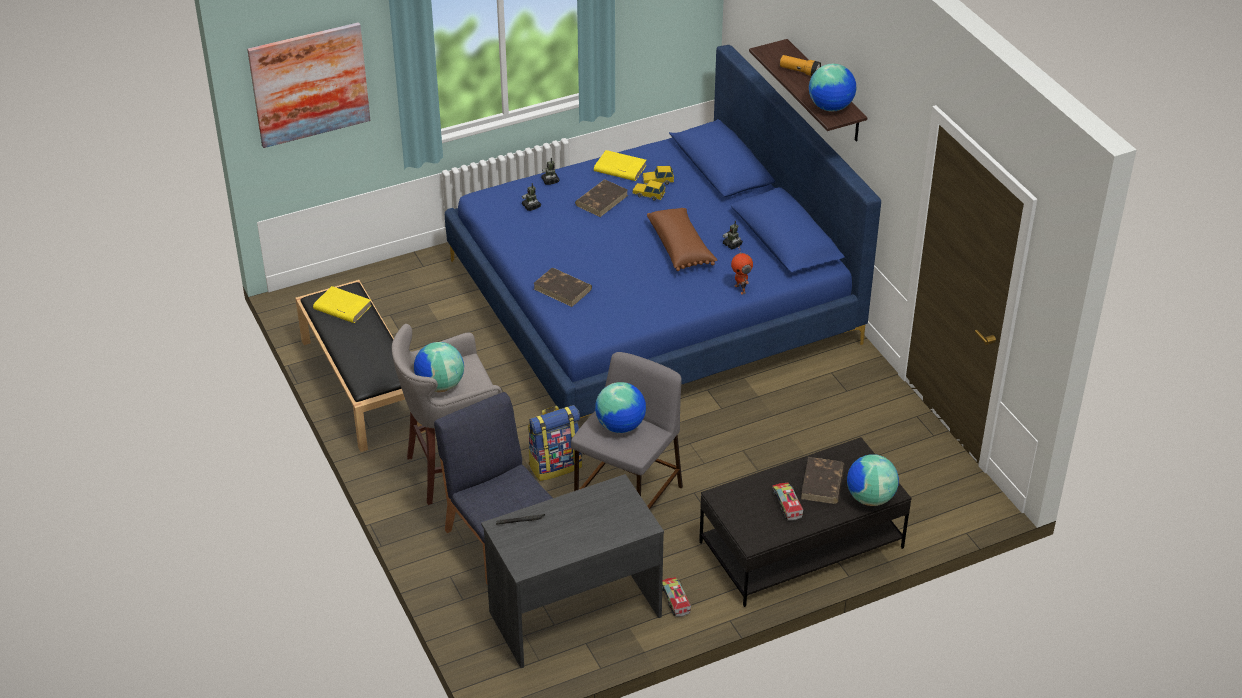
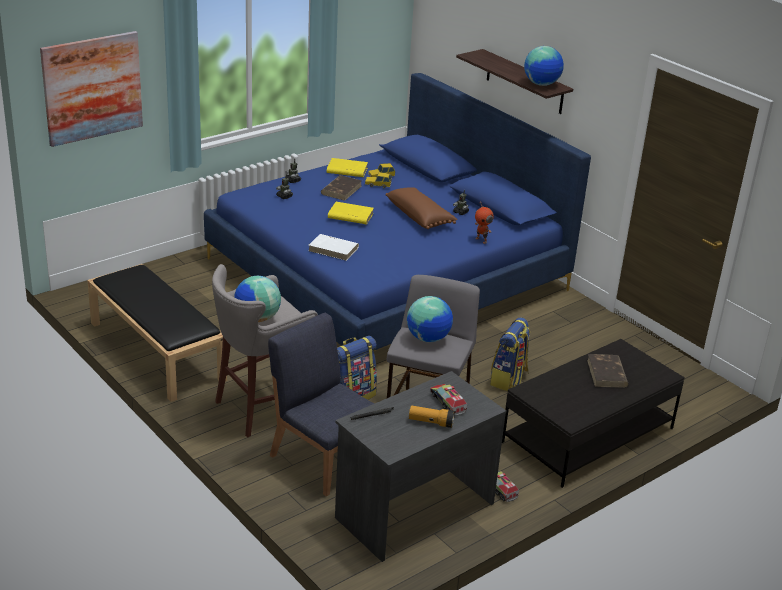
camera: 15 degrees left, 10 degrees down
(342, 307) = (134, 282): yellow book -> yellow book (350, 216)
(563, 289) = (334, 249): brown book -> white book
(740, 462) = (509, 379): none -> backpack
(787, 504) = (585, 391): toy truck -> toy truck (447, 403)
(799, 71) = (504, 65): flashlight -> flashlight (431, 422)
(870, 498) = (651, 380): globe -> none

